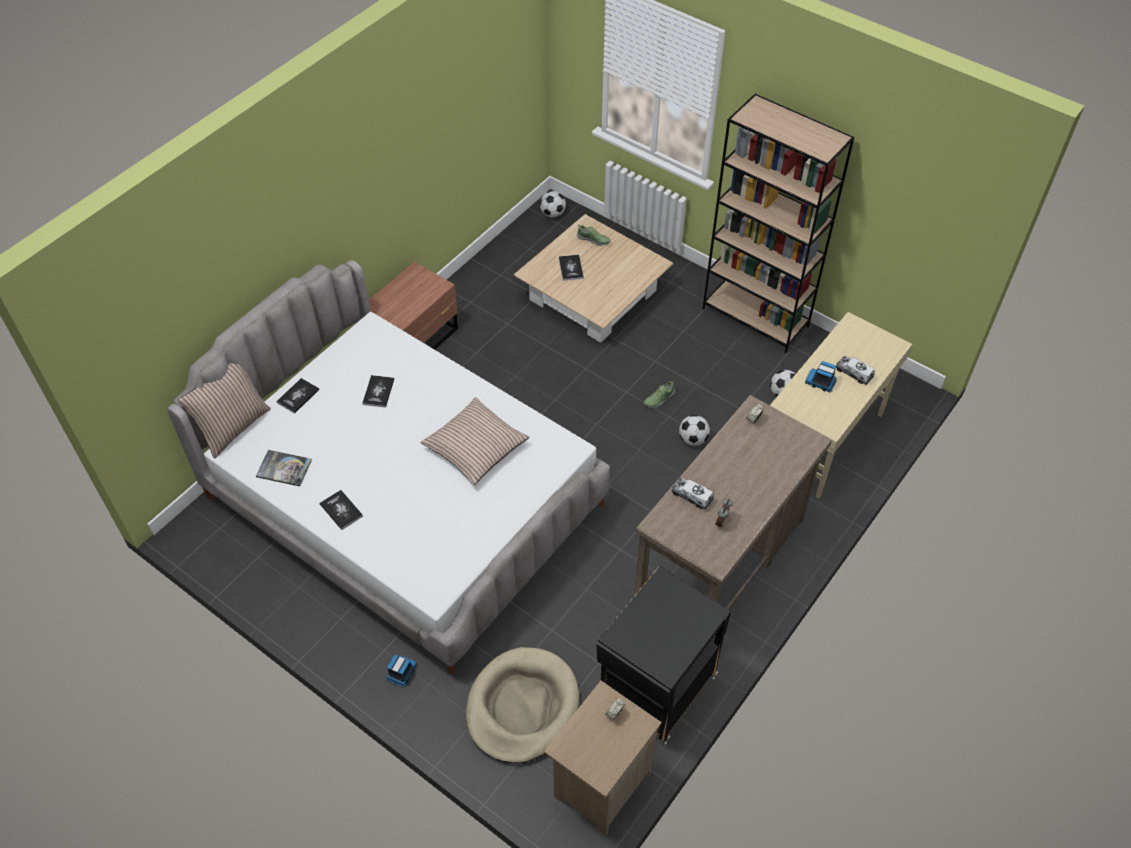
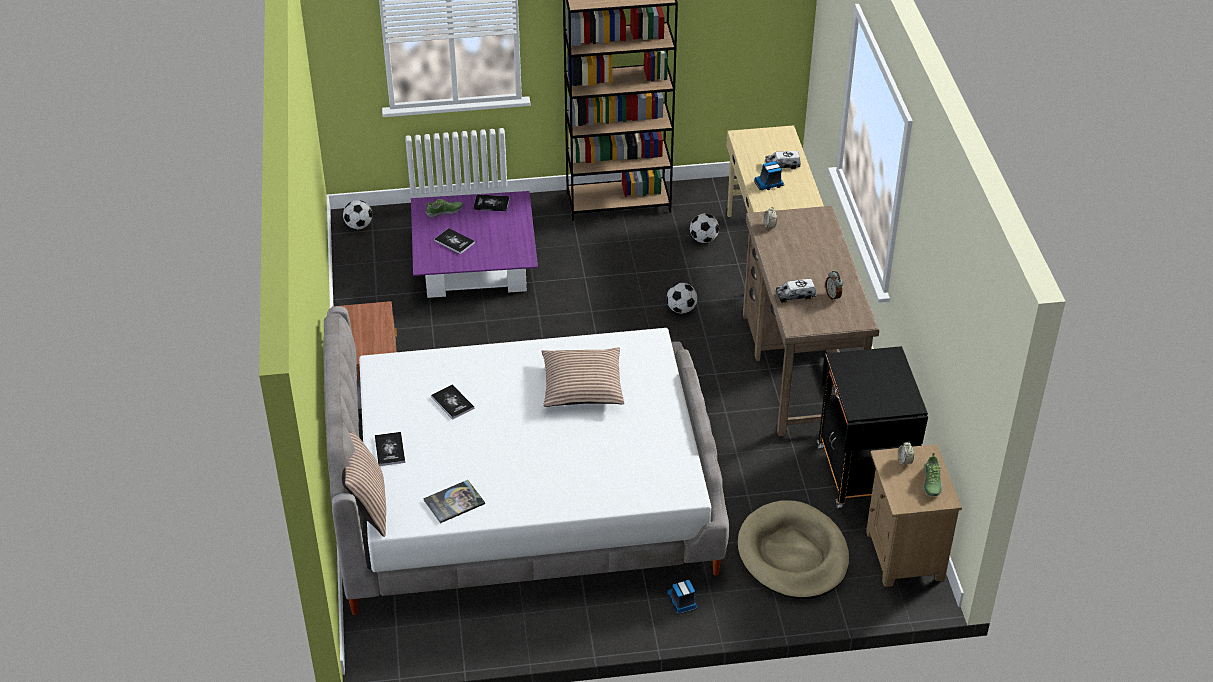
camera: 45 degrees left, 10 degrees down
(341, 510) = (541, 495): book -> book (491, 204)
(593, 295) = (474, 263): beige coffee table -> purple coffee table
(659, 399) = (621, 300): shoe -> shoe (931, 482)

